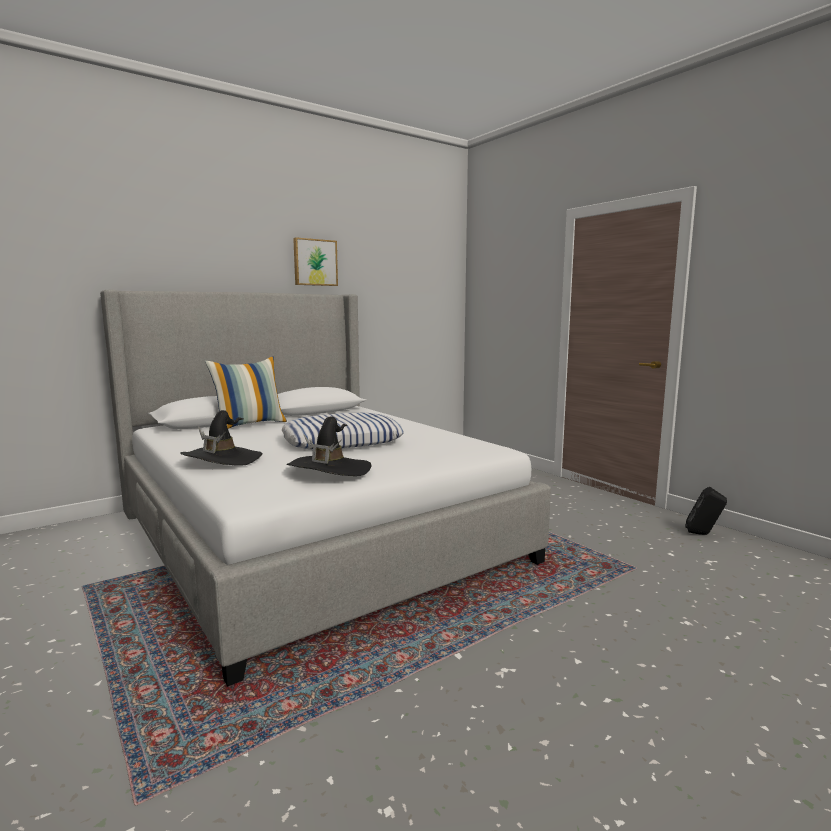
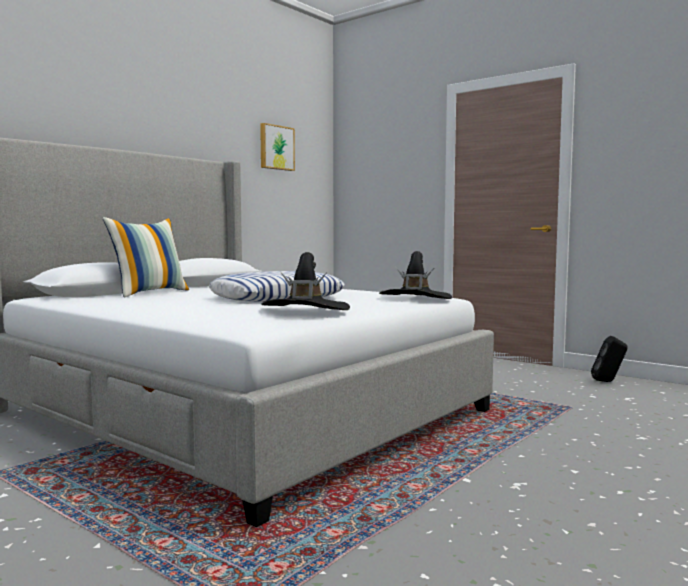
camera: 15 degrees left, 5 degrees down
(222, 459) = (170, 309): black hat -> black hat (415, 298)
(315, 262) = (192, 125): picture -> picture (276, 147)

